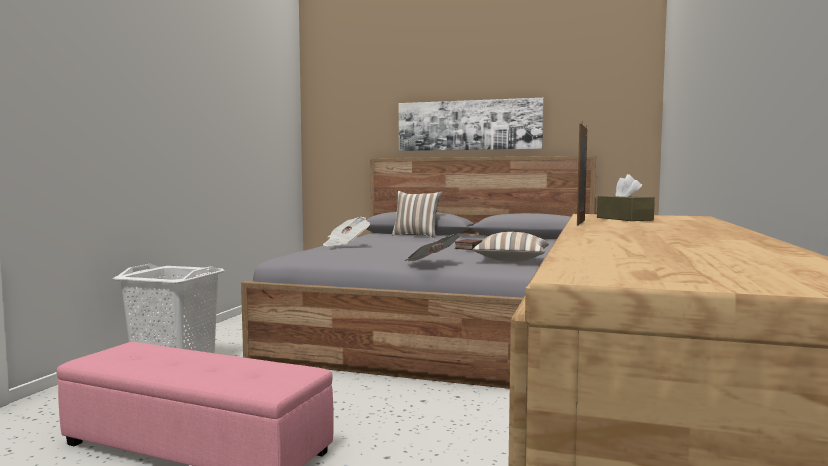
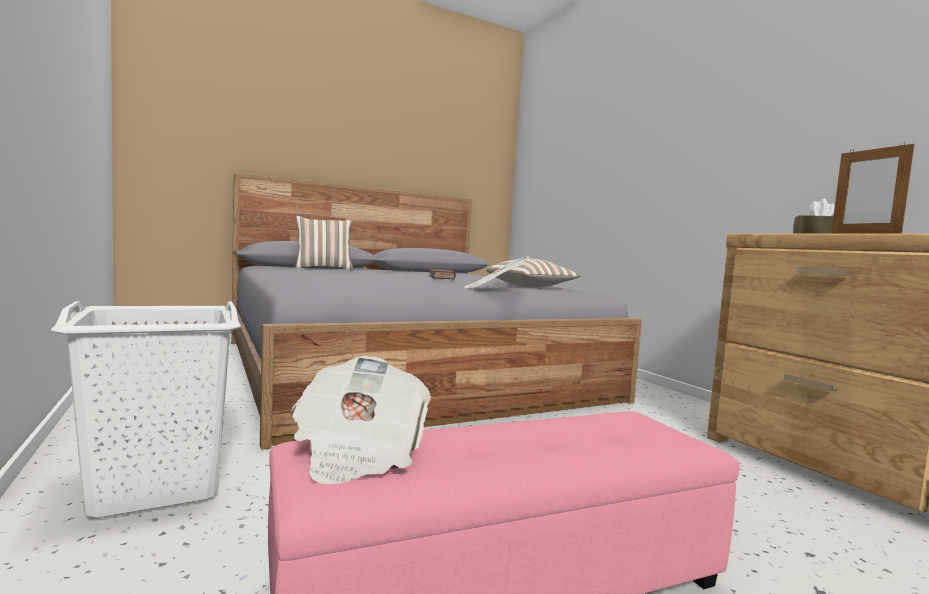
camera: 45 degrees left, 0 degrees up
(345, 244) = (329, 273): newspaper -> newspaper (358, 452)
(468, 125) = (354, 152): picture -> none

